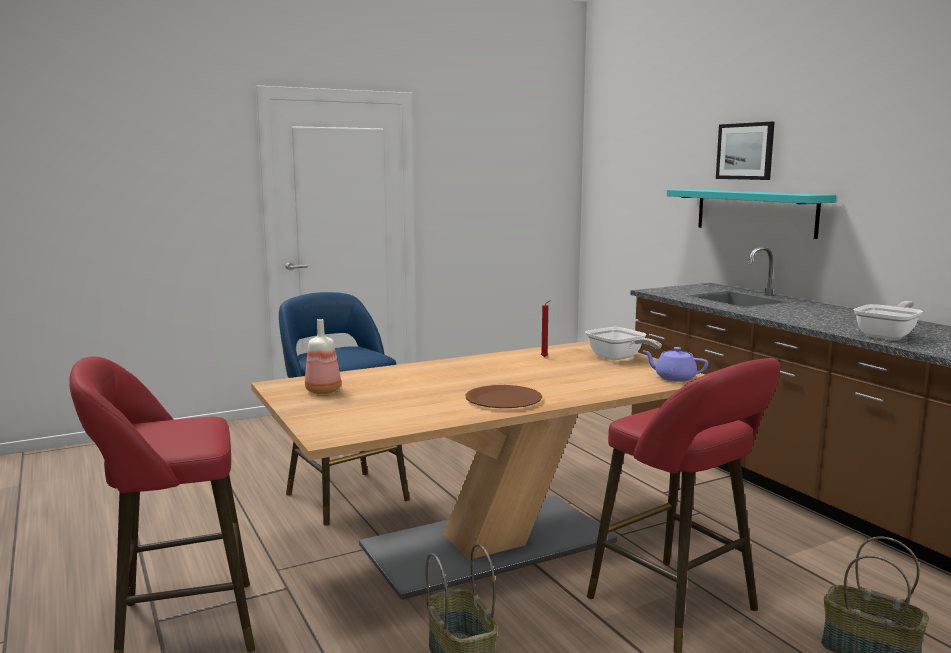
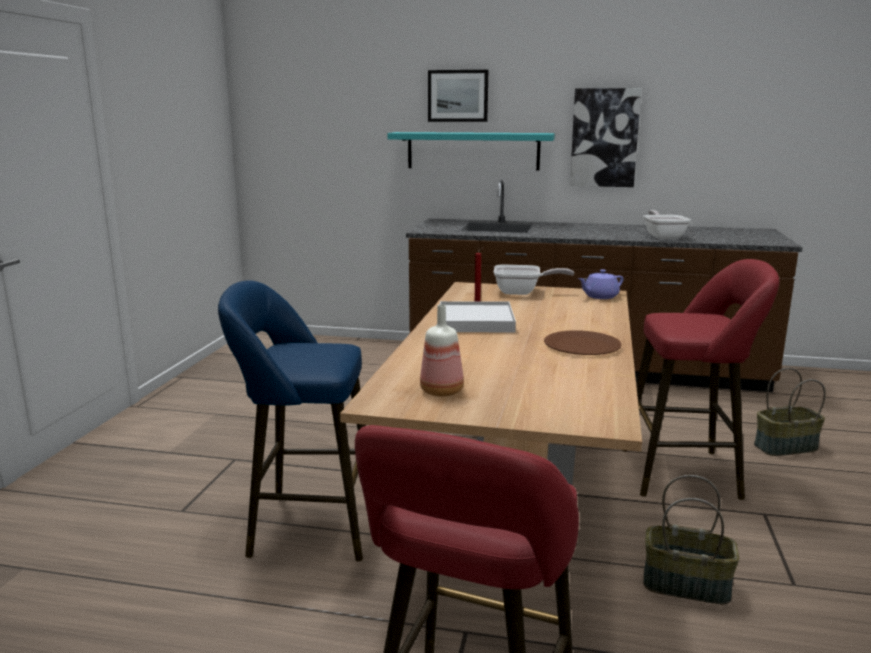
camera: 50 degrees left, 5 degrees up
(499, 365) = (476, 321): none -> white tray
(892, 203) = (604, 138): none -> picture

